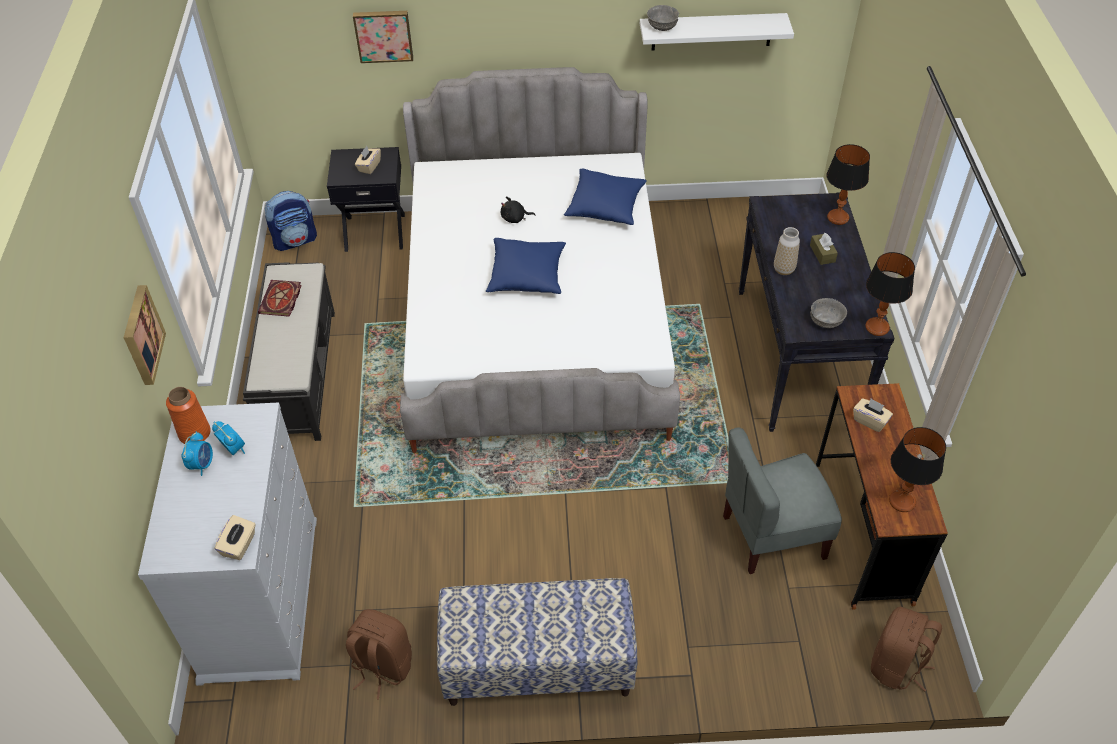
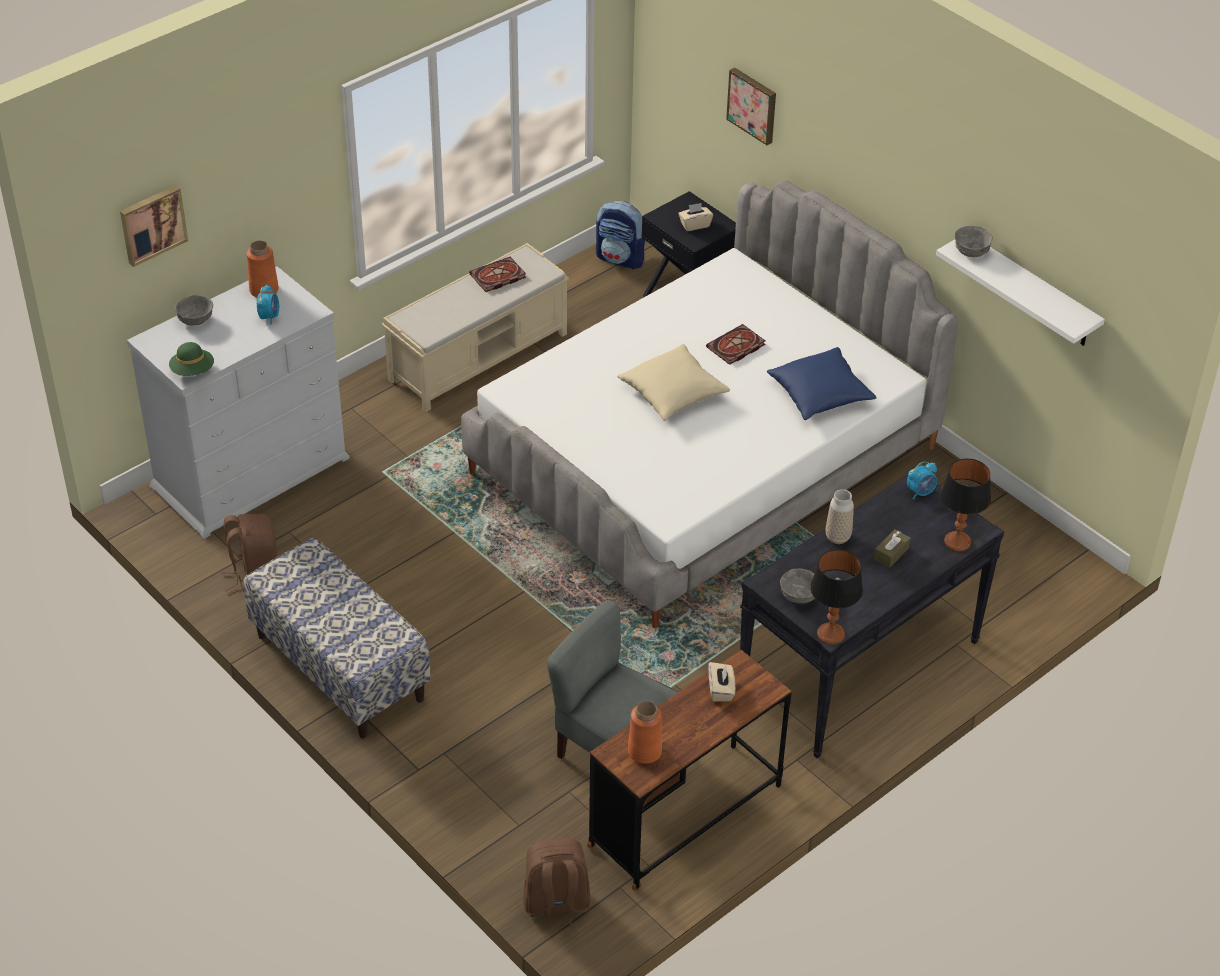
camera: 50 degrees right, 5 degrees down
(141, 335) = (277, 190): picture -> picture (152, 224)
(174, 505) = (195, 320): none -> grey bowl
(202, 464) = (241, 311): alarm clock -> alarm clock (920, 492)
(239, 545) = (193, 371): beige tissue box -> green hat
(299, 373) = (479, 356): black bench -> beige bench
(515, 218) = (735, 347): black plush toy -> book
(527, 275) = (673, 393): blue pillow -> beige pillow
(902, 502) = (644, 751): table lamp -> orange vase

